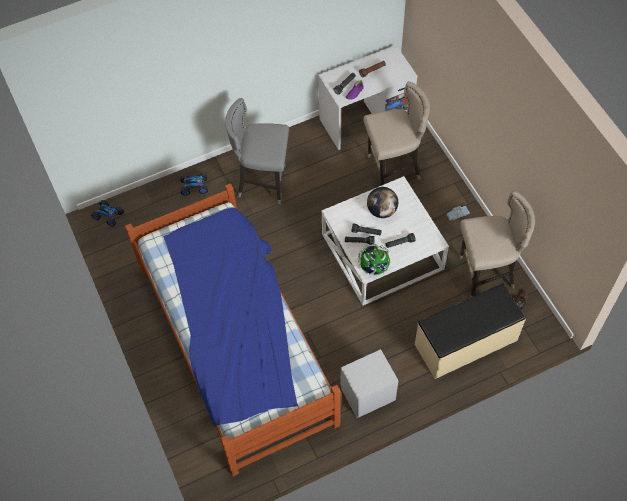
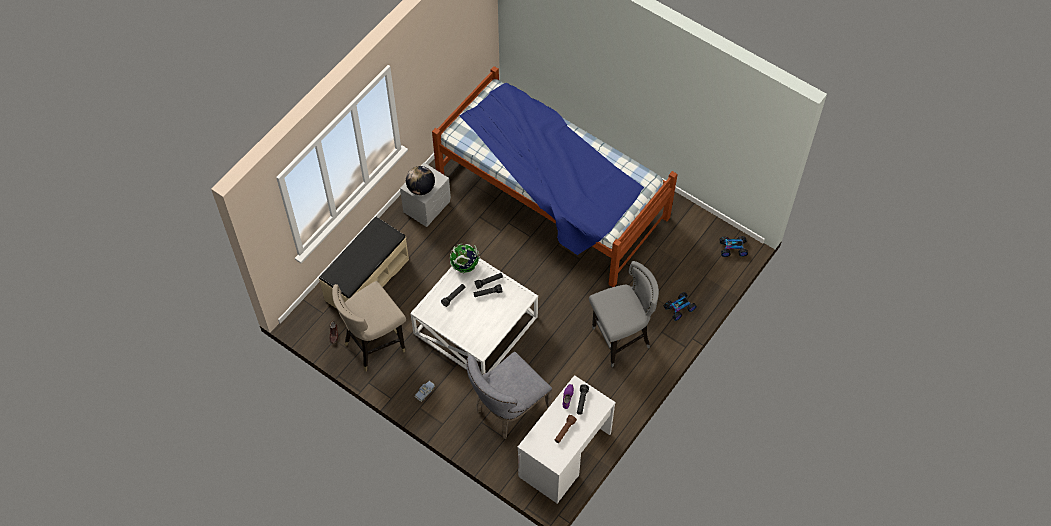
camera: 150 degrees right, 0 degrees up
(382, 211) = (485, 319): globe -> globe (421, 188)
(393, 170) = (508, 410): beige stool -> grey chair

